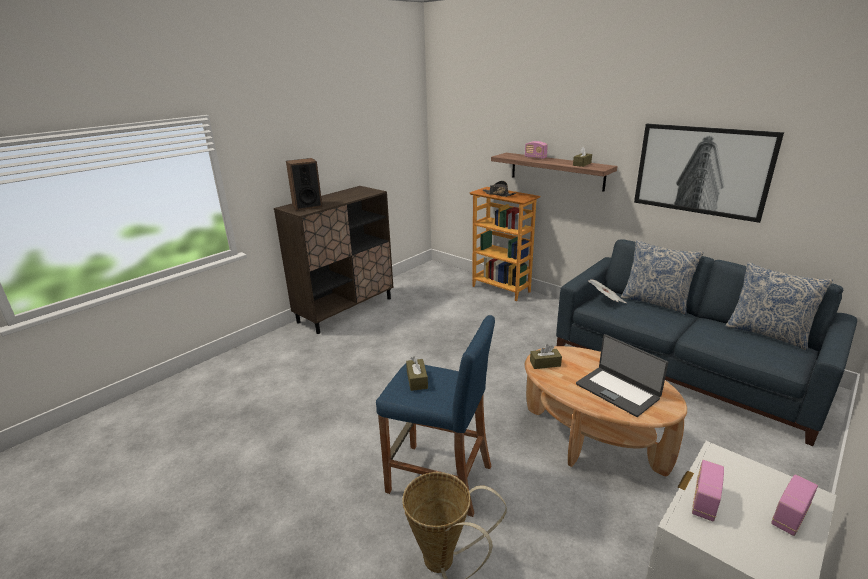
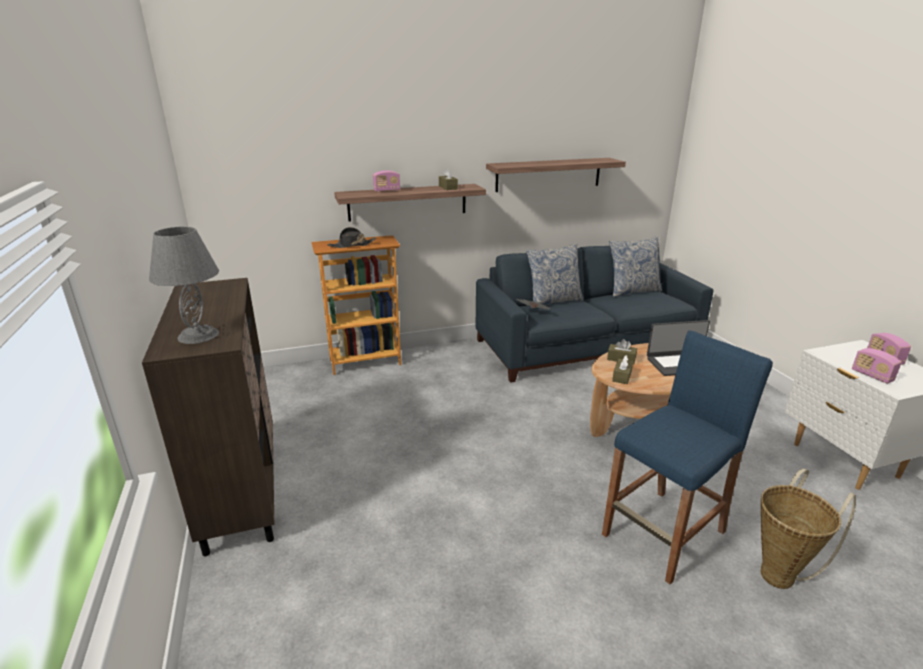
camera: 60 degrees left, 0 degrees up
(307, 206) = (198, 335): speaker -> grey table lamp
(417, 380) = (673, 434): brown tissue box -> brown tissue box (621, 359)
(701, 170) = (548, 174): picture -> shelf

